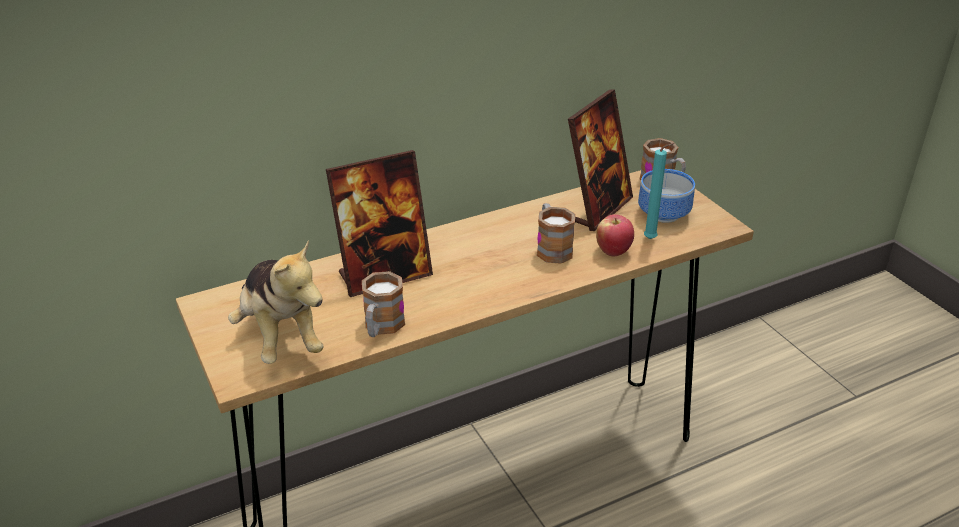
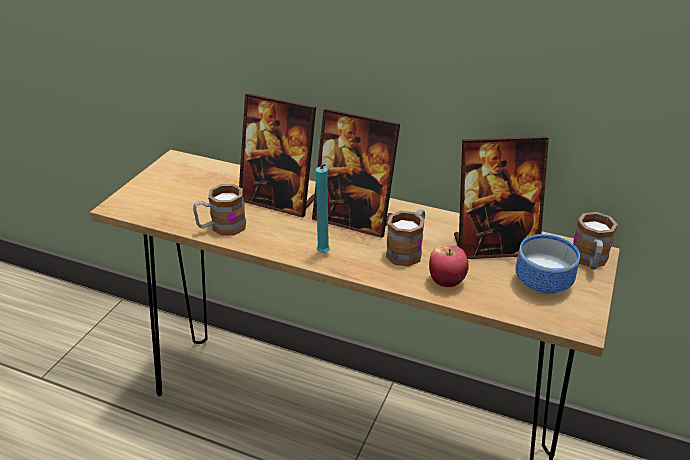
camera: 50 degrees right, 0 degrees up
(280, 336) = (171, 198): plush toy -> none
(472, 251) = (354, 219): none -> picture frame
(652, 239) = (494, 294): turquoise candle -> turquoise candle (323, 254)

